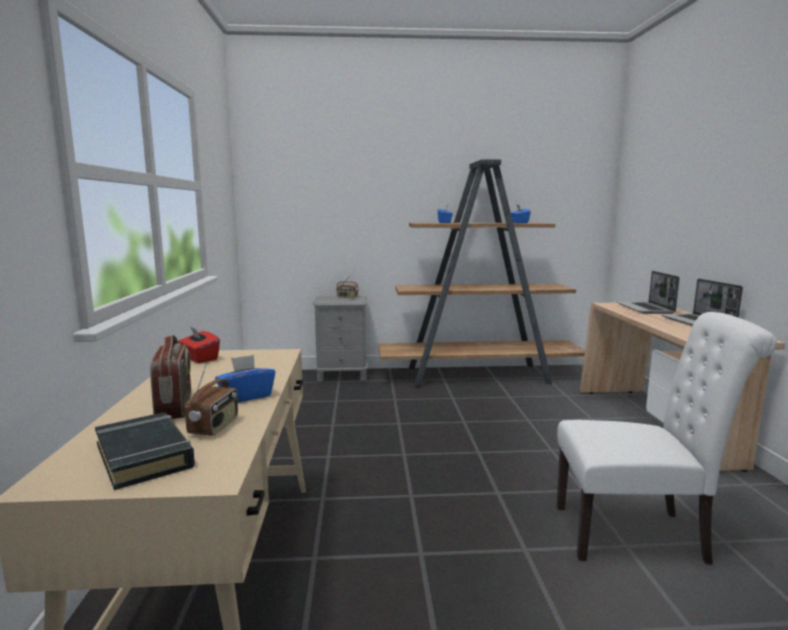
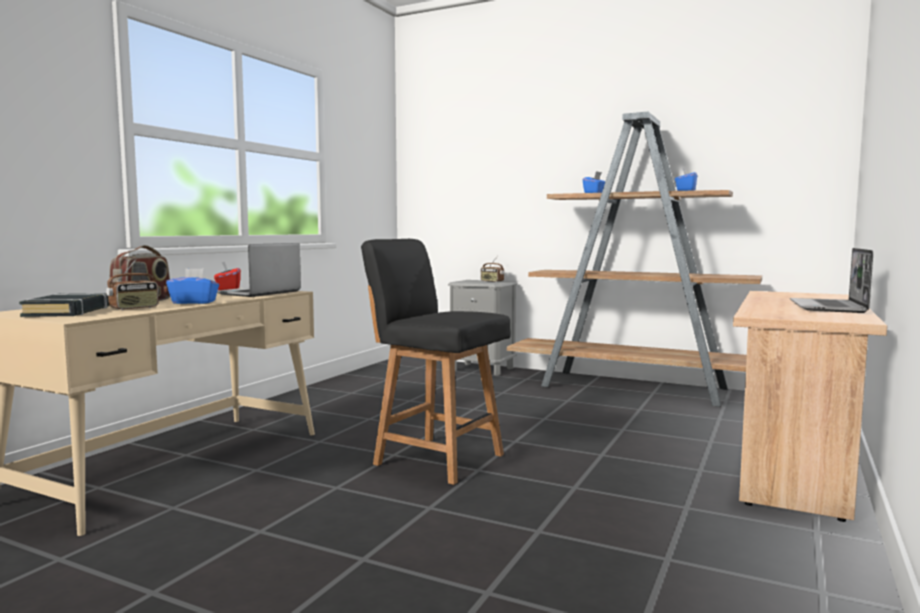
camera: 30 degrees right, 5 degrees down
(451, 489) = (436, 458): none -> black chair
(638, 534) = (569, 528): white chair -> none
(646, 309) = (803, 297): laptop -> laptop (259, 293)

